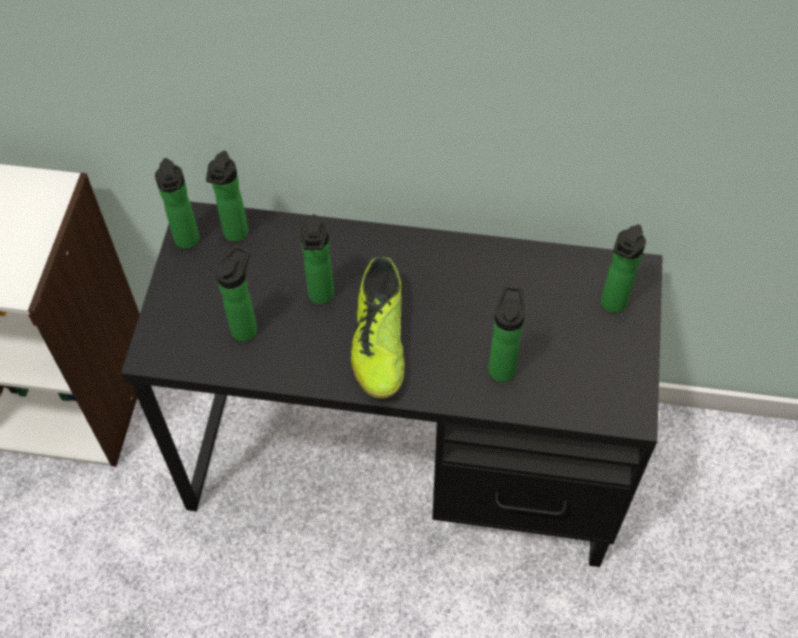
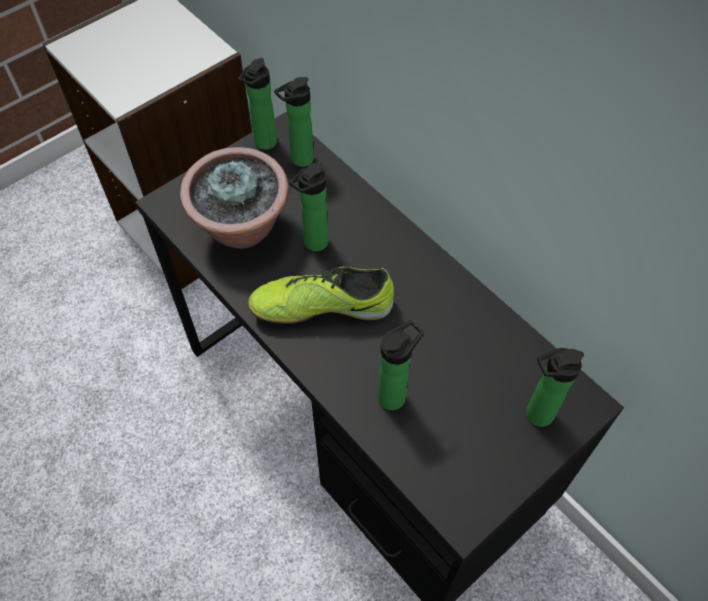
camera: 40 degrees right, 0 degrees up
(246, 327) = (242, 228): bottle -> potted plant
(379, 341) = (322, 306): shoe -> shoe turned 45 degrees clockwise

